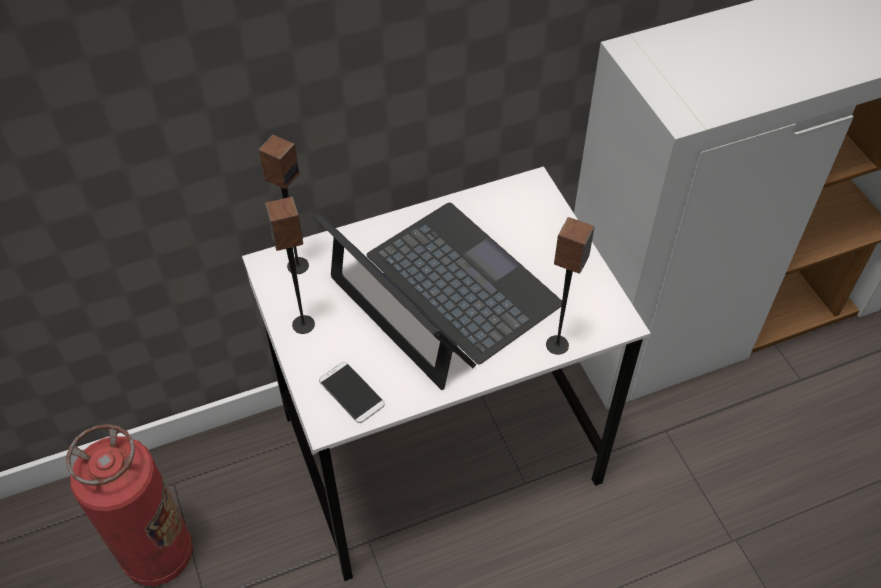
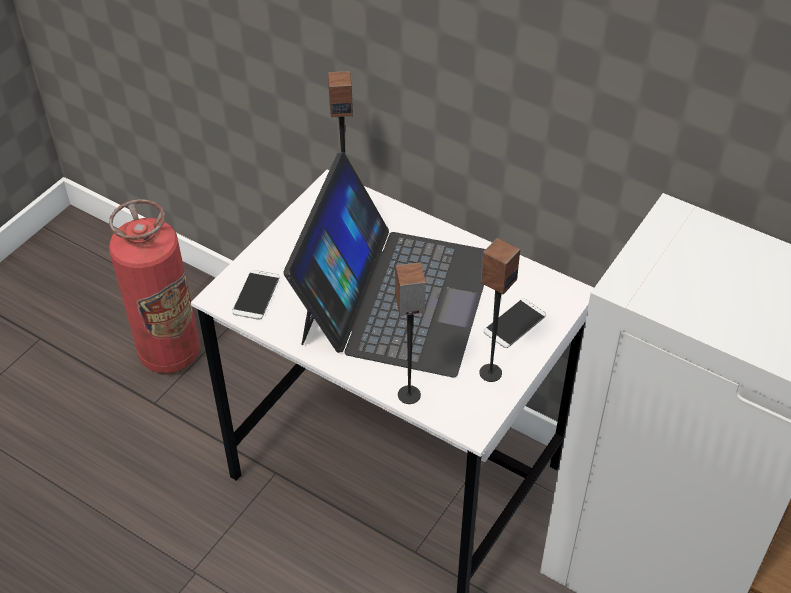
camera: 55 degrees right, 5 degrees down
(303, 324) = (294, 235): speaker -> speaker (490, 372)
(537, 235) = (514, 324): none -> phone

